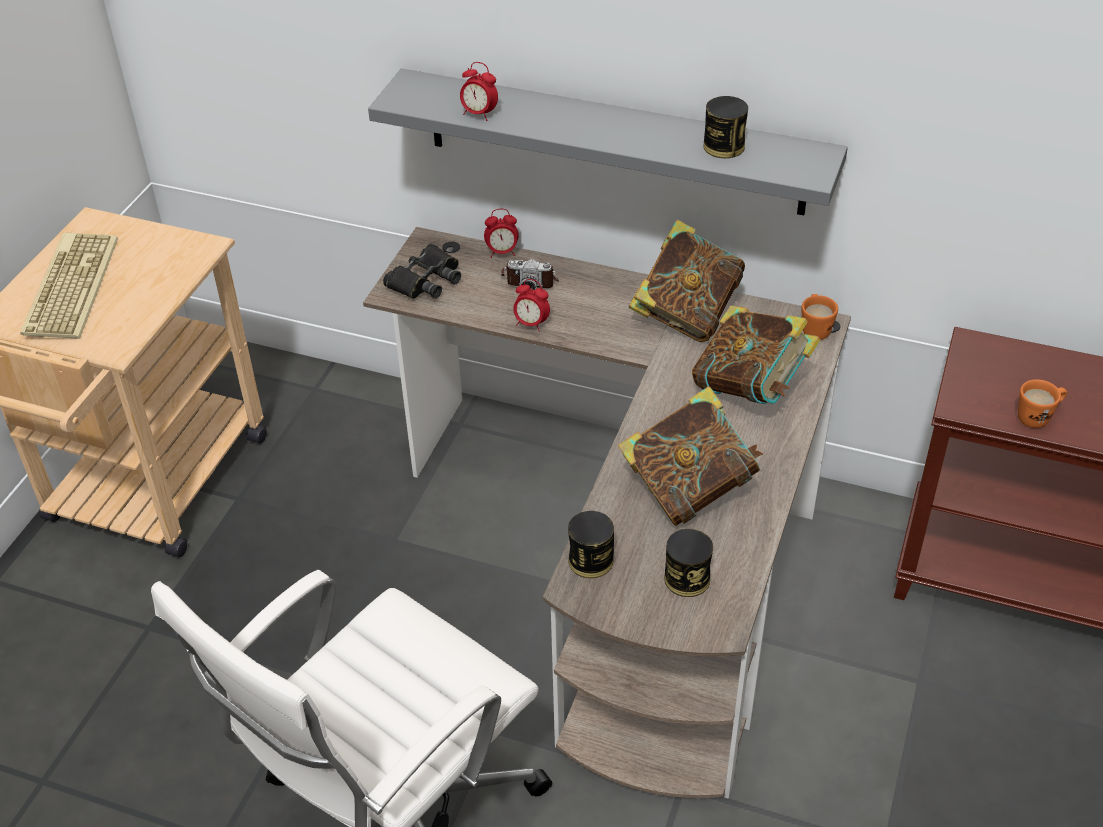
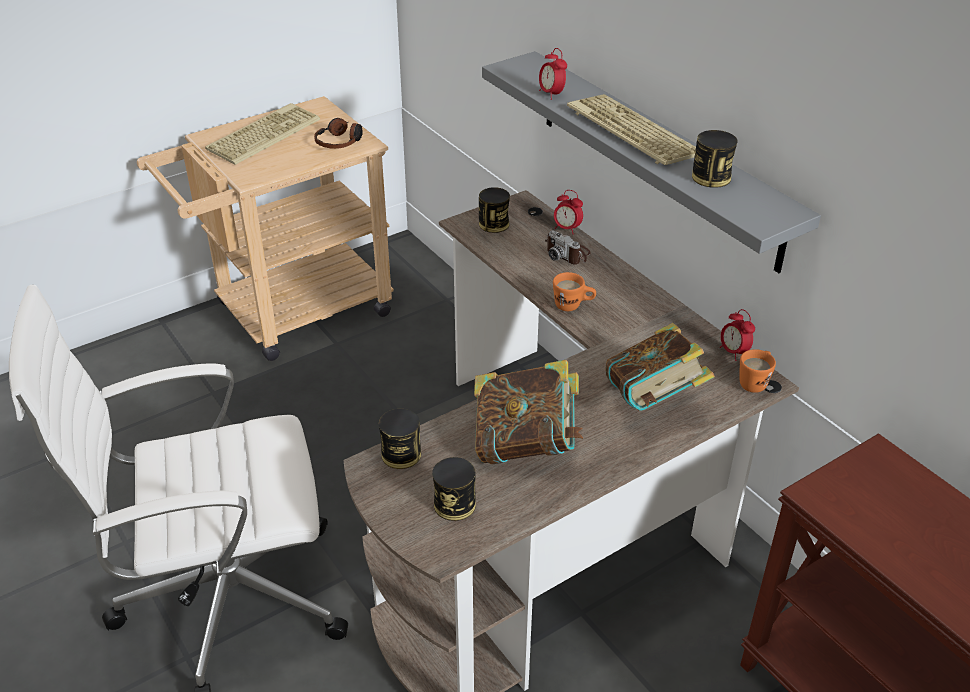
camera: 35 degrees right, 5 degrees down
(174, 257) = (340, 142): none -> headphones
(425, 280) = (494, 224): black binoculars -> can
(531, 324) = (535, 282): alarm clock -> alarm clock (733, 352)
(600, 126) = (630, 131): none -> keyboard
(686, 314) = (659, 326): book -> none
(1038, 417) = (882, 541): orange mug -> orange mug (573, 306)

